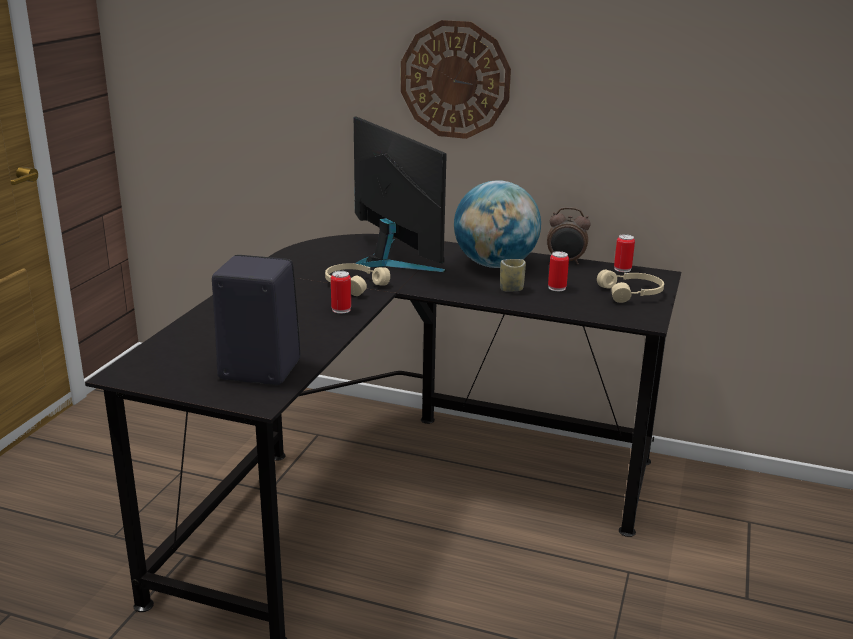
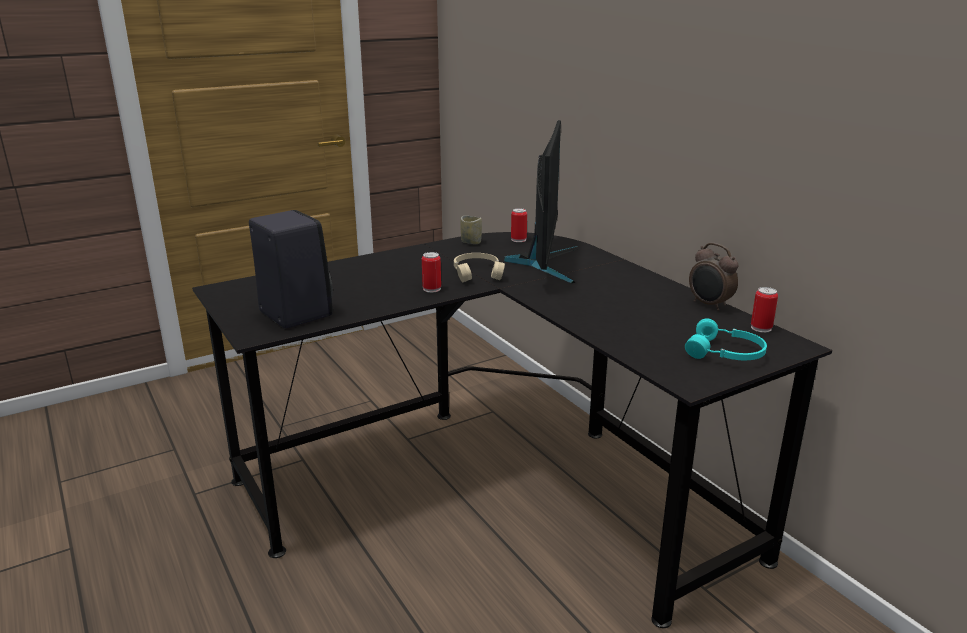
camera: 40 degrees right, 0 degrees up
(455, 80) = (646, 91): wall clock -> none
(494, 265) = (630, 289): globe -> none
(511, 289) = (605, 314): cup -> cup (471, 242)
(557, 288) = (653, 325): can -> can (518, 240)
(632, 293) = (725, 353): beige headphones -> turquoise headphones

